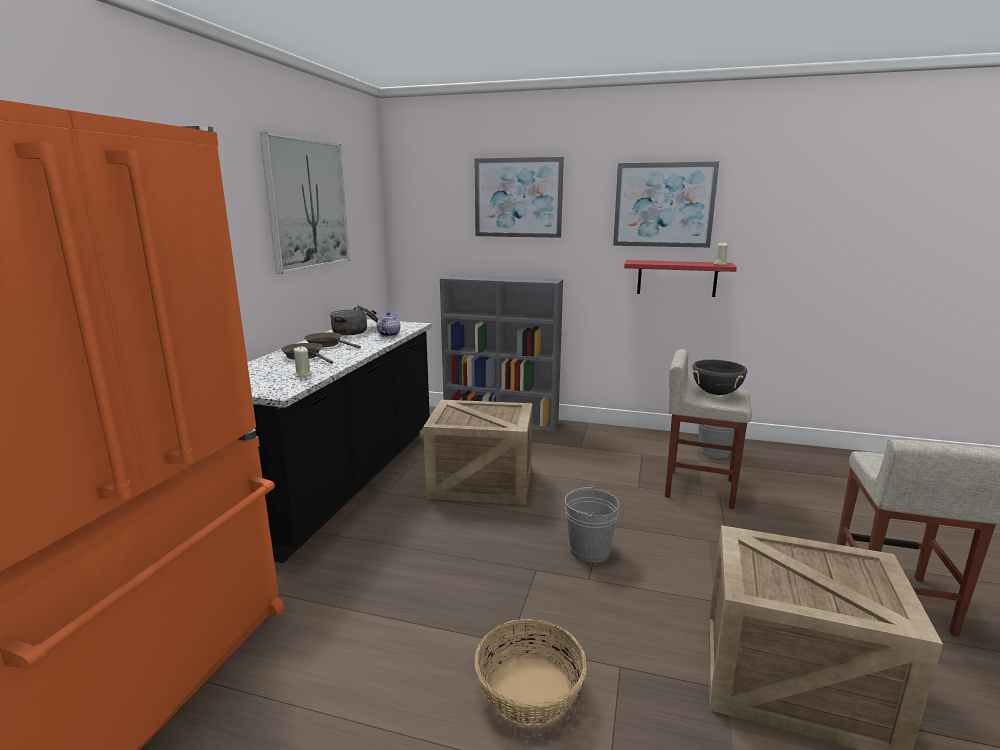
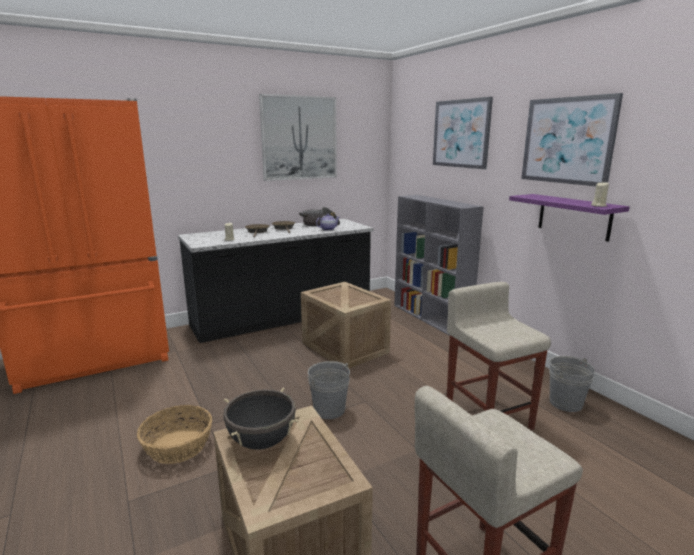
camera: 45 degrees right, 0 degrees up
(676, 278) = (574, 217): red shelf -> purple shelf
(716, 393) = (504, 329): black cooking pot -> black cooking pot (262, 442)

